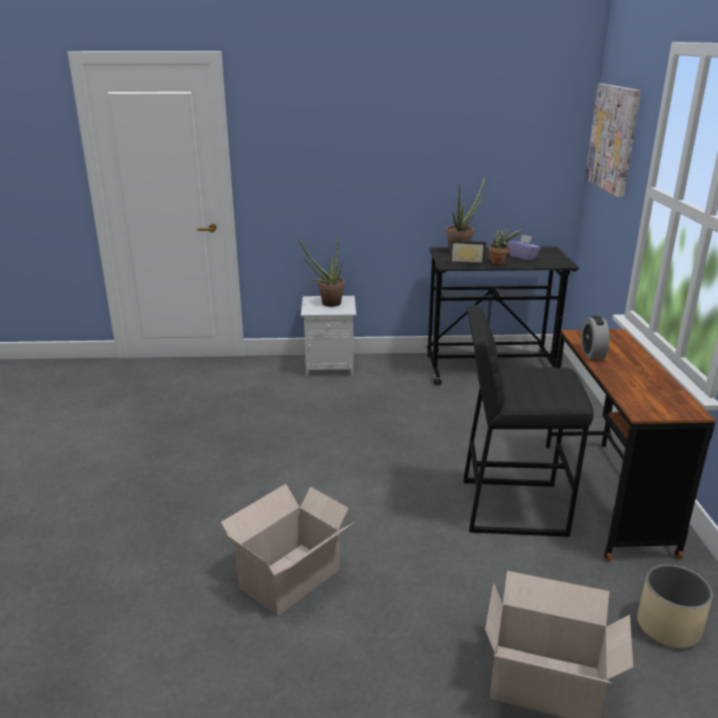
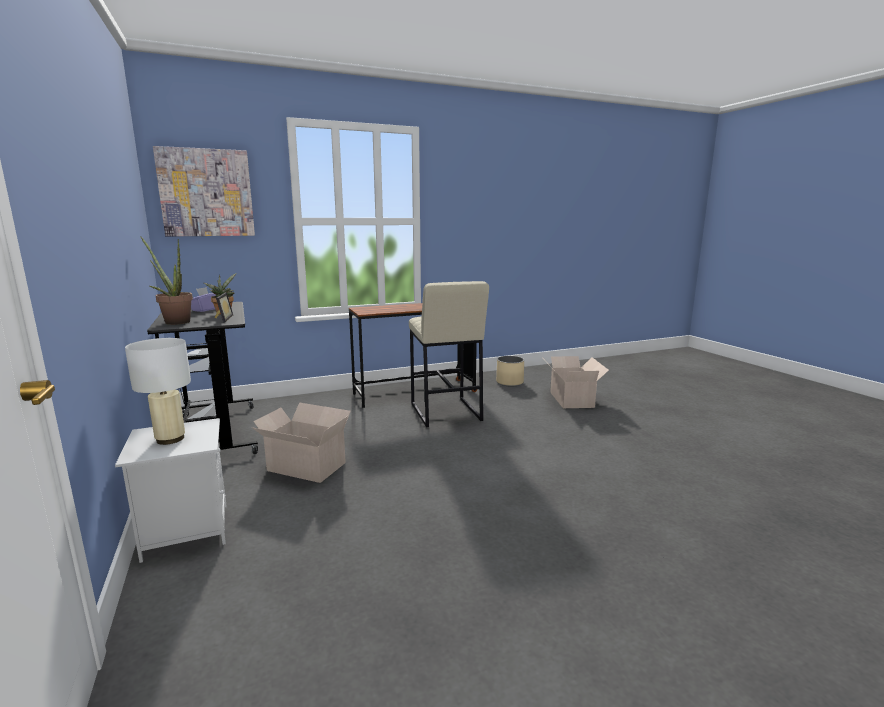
camera: 110 degrees left, 10 degrees down
(292, 577) = (587, 464): cardboard box -> cardboard box (305, 466)
(327, 304) = (169, 439): potted plant -> white table lamp
(510, 507) = (446, 413): black stool -> beige stool
(592, 353) = (396, 310): alarm clock -> none

